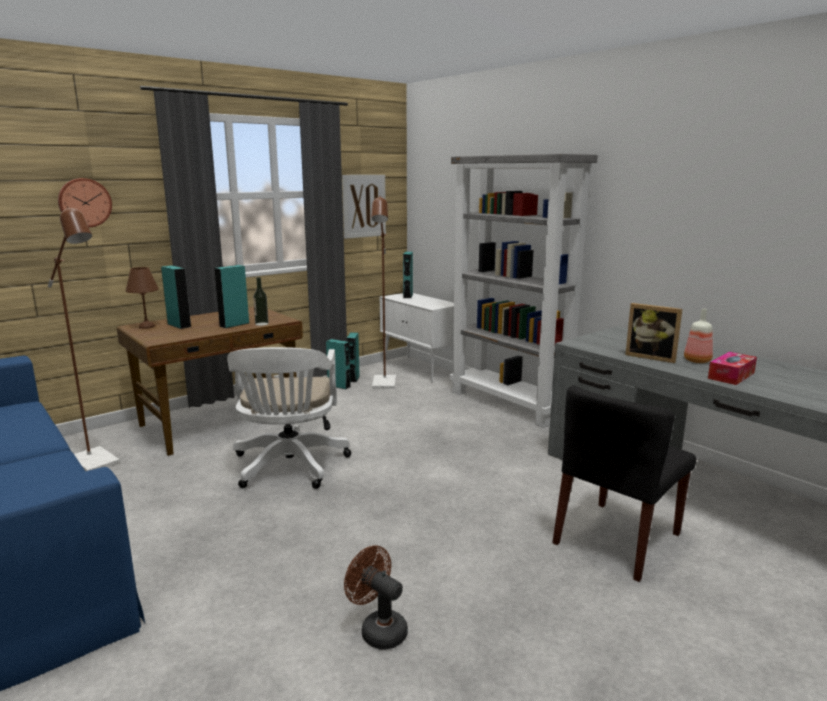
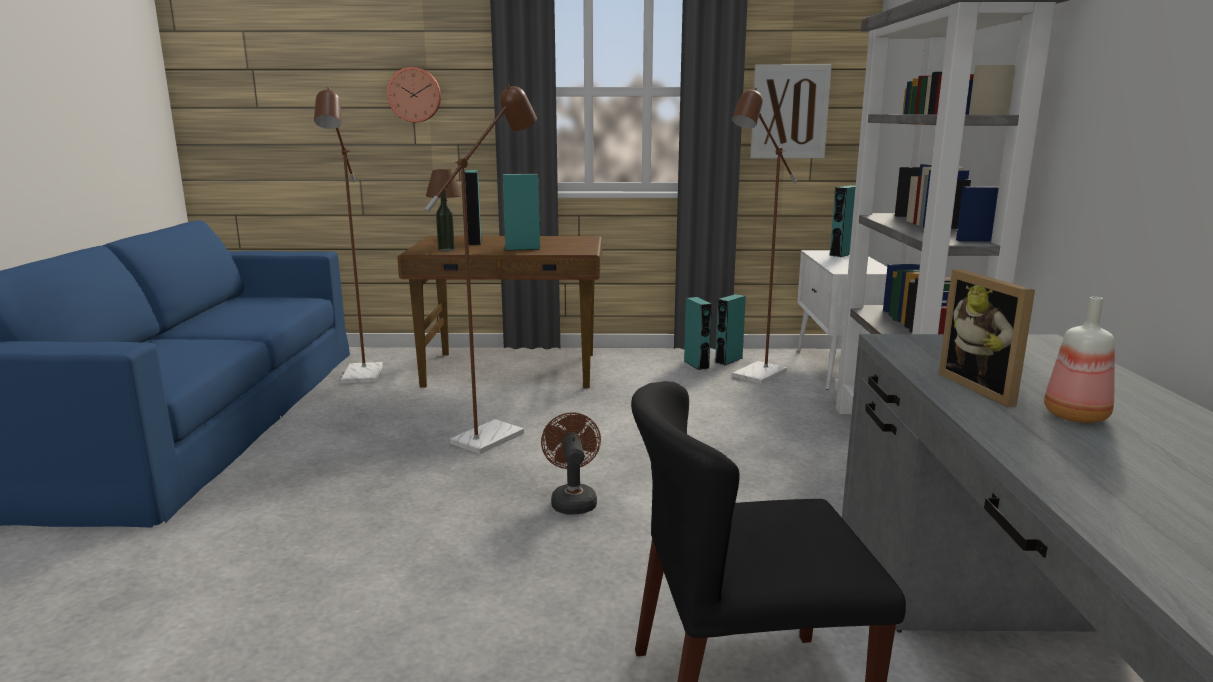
camera: 40 degrees right, 0 degrees up
(261, 324) = (549, 252): bottle -> bottle (446, 250)
(289, 467) = (497, 434): white office chair -> brown floor lamp
(378, 629) = (288, 633): brown fan -> brown fan (572, 500)
(731, 375) = (1083, 457): tissue box -> none

